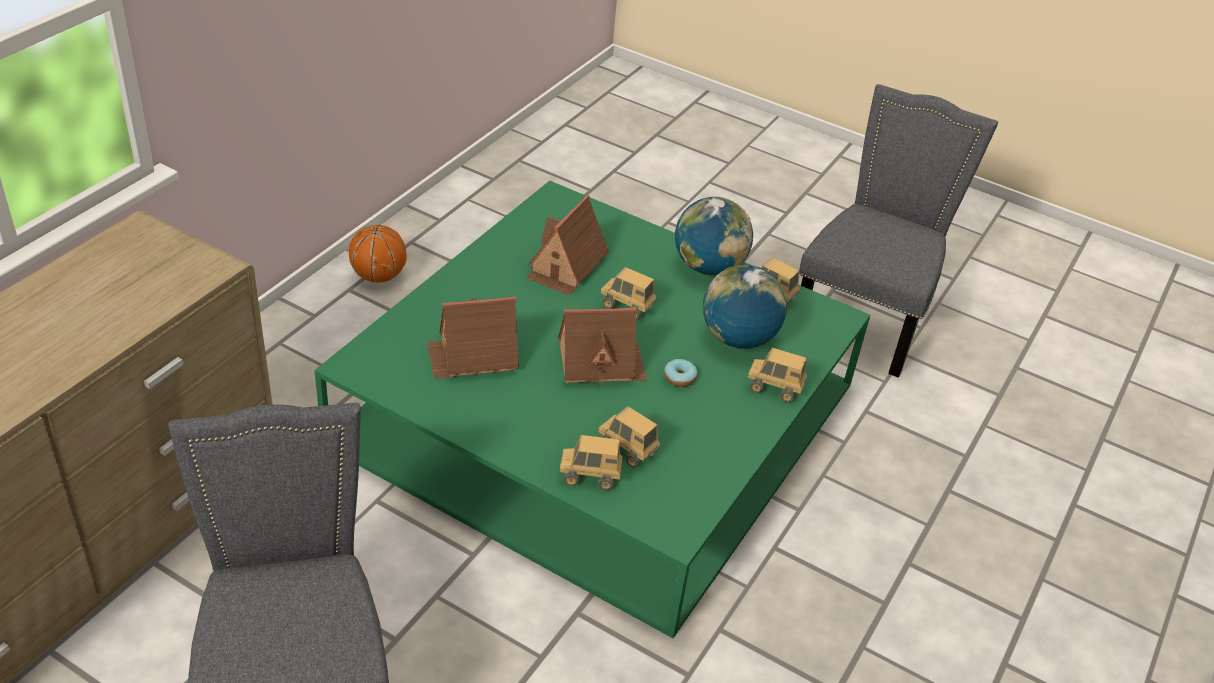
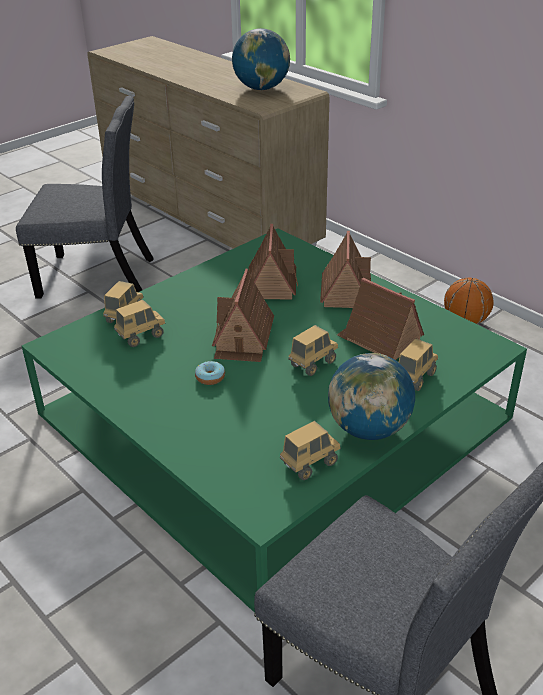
camera: 110 degrees right, 5 degrees down
(476, 295) = (345, 291): none -> toy house
(738, 338) = (250, 425): globe -> globe (261, 89)
(774, 389) = (172, 432): toy truck -> toy truck (414, 378)

